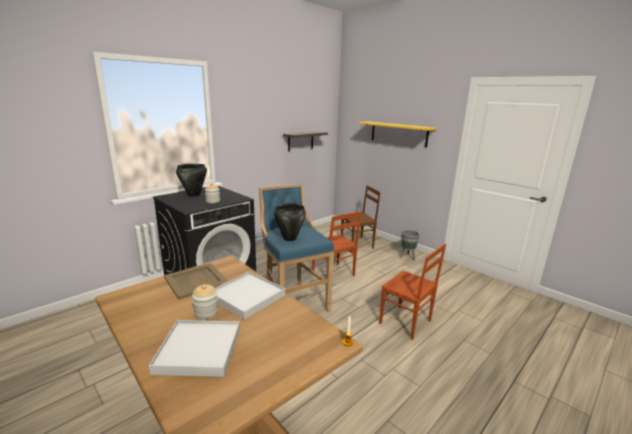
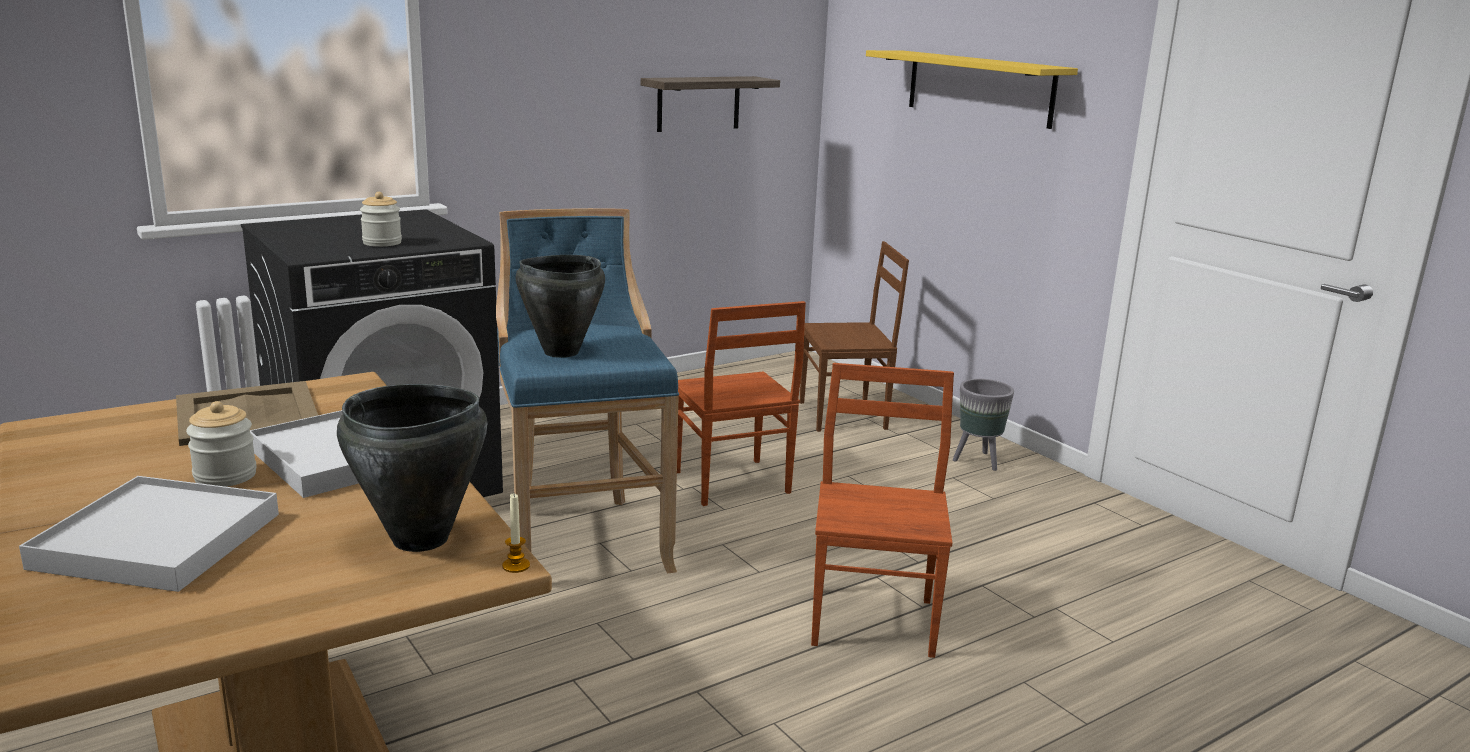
camera: 10 degrees right, 0 degrees up
(194, 195) = (346, 226): black cooking pot -> black cooking pot (421, 539)
(405, 322) = (875, 621): brown chair -> brown chair turned 135 degrees counterclockwise

